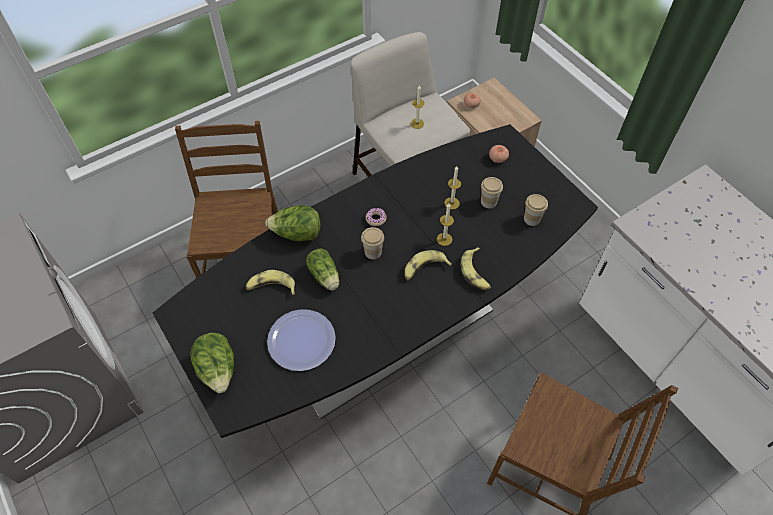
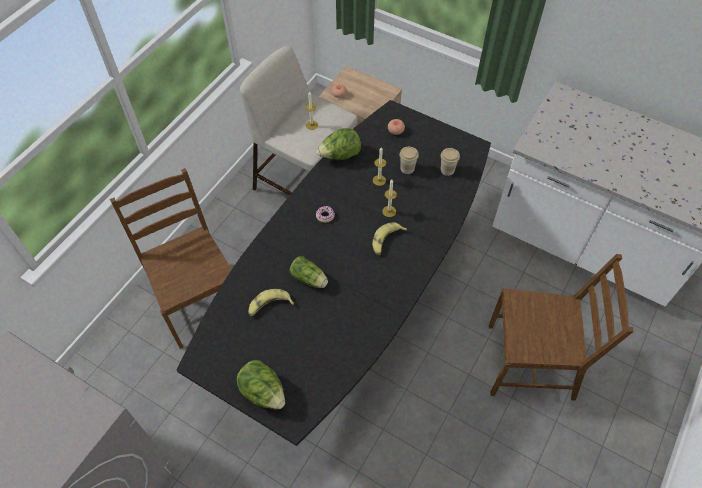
camera: 25 degrees left, 0 degrees up
(297, 234) = (266, 253): lettuce -> lettuce (340, 155)
(301, 340) = (319, 338): plate -> none
(373, 252) = (338, 244): cup -> none
(476, 273) = (428, 228): banana -> none

